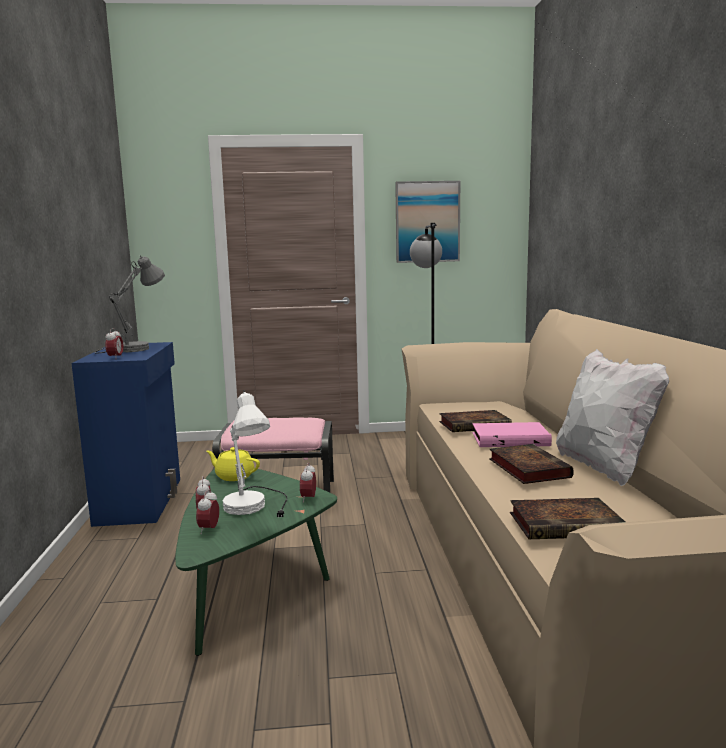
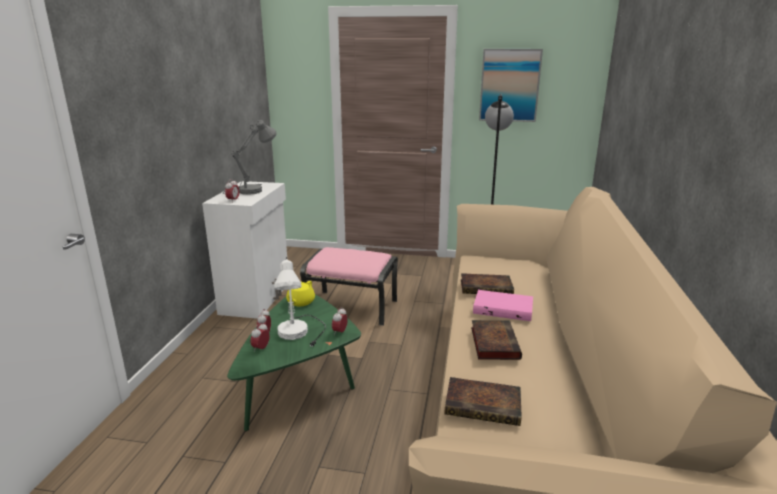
camera: 15 degrees right, 10 degrees up
(142, 500) = (257, 297): blue cabinet -> white cabinet
(234, 476) = (300, 302): yellow teapot -> yellow teapot turned 105 degrees counterclockwise
(603, 467) = (559, 351): white pillow -> none

